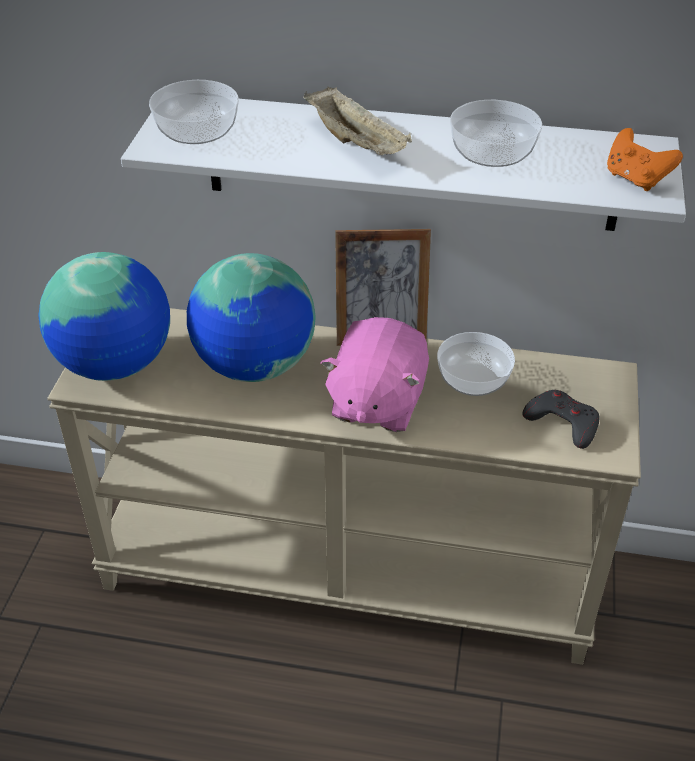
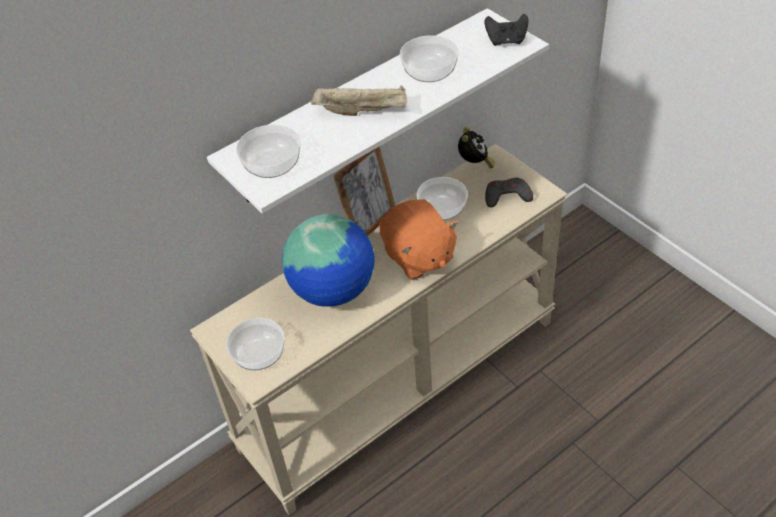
camera: 45 degrees left, 5 degrees up
(116, 364) = (260, 354): globe -> bowl
(376, 402) = (418, 256): pink plush toy -> orange plush toy
(578, 364) = (474, 163): none -> alarm clock
(635, 179) = (506, 41): orange game controller -> black game controller

